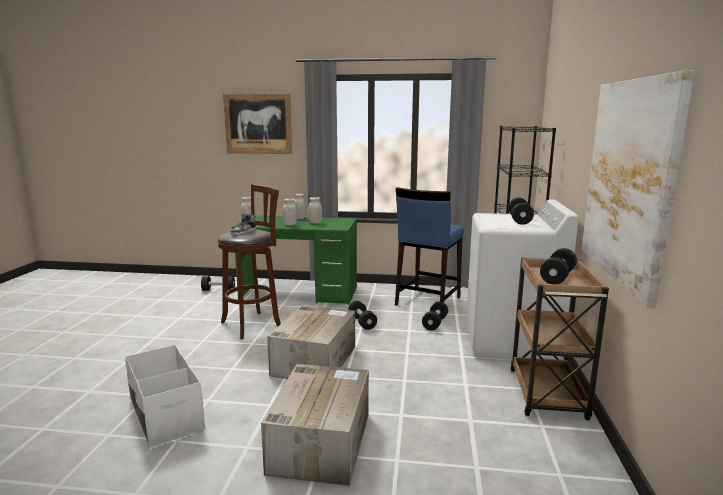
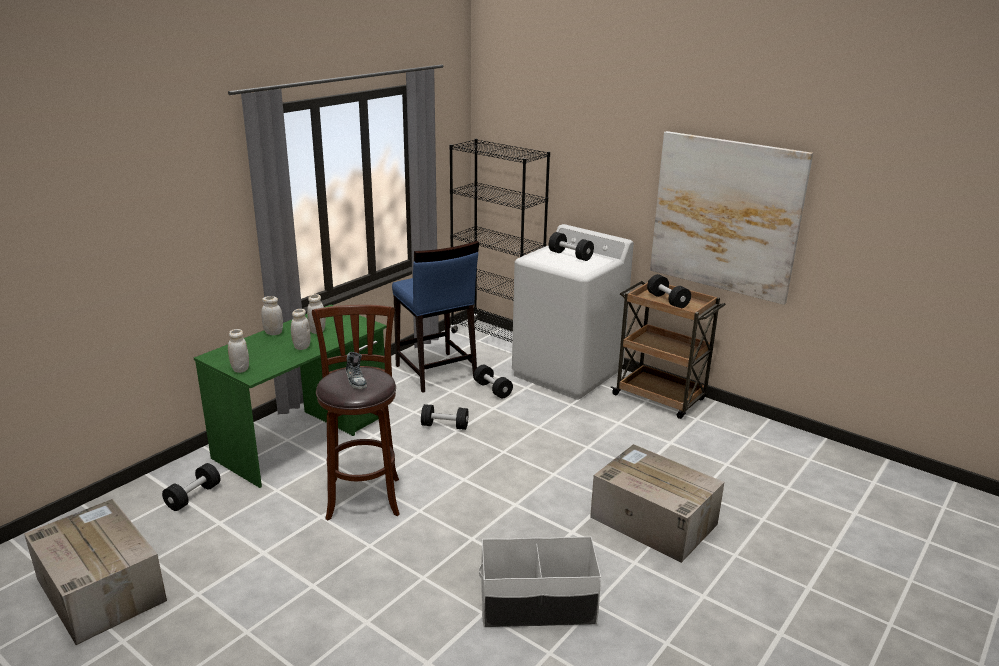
camera: 60 degrees left, 10 degrees up
(258, 124) = (165, 205): picture -> none
(315, 360) = (503, 480): cardboard box -> cardboard box (100, 589)

